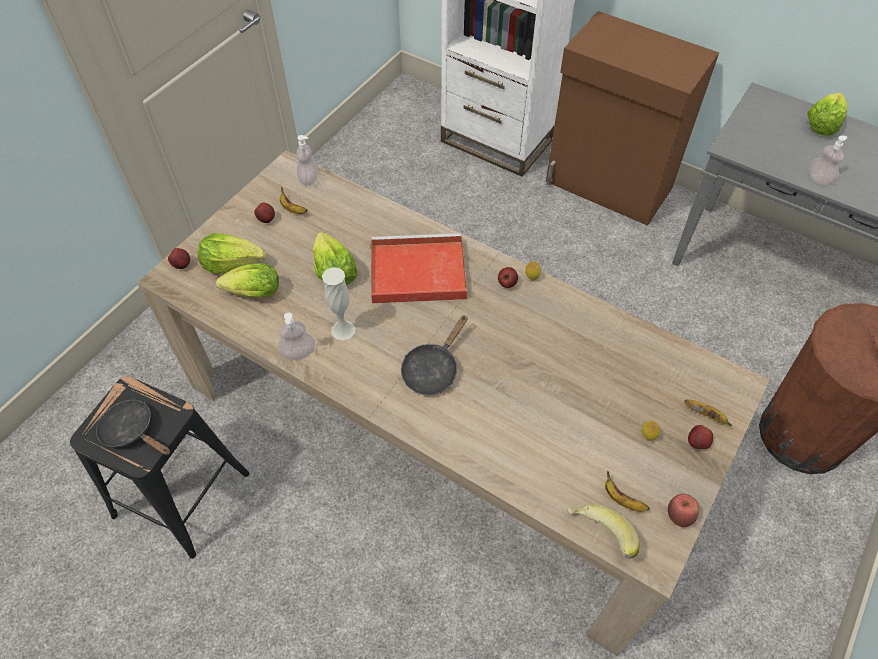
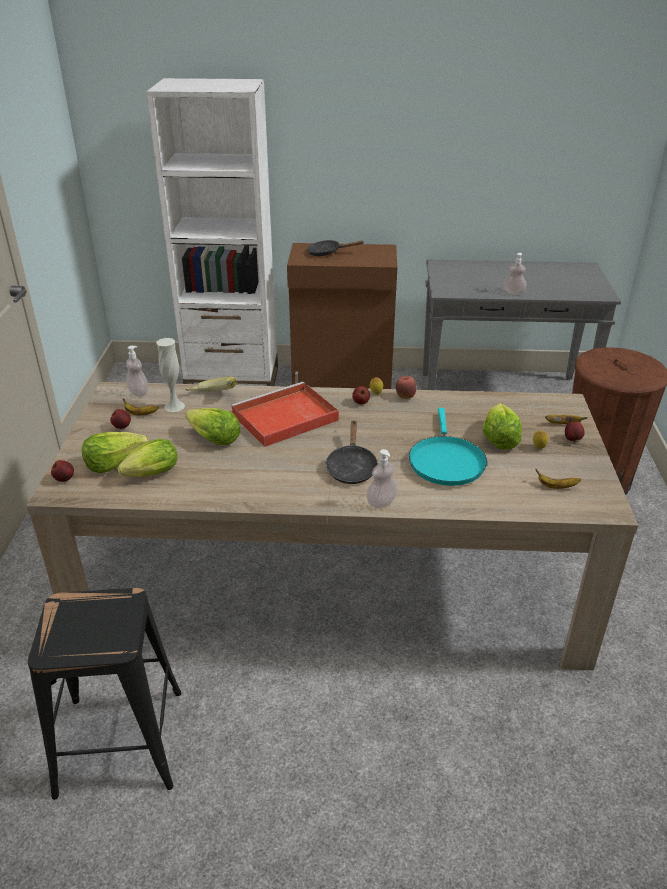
camera: 30 degrees left, 20 degrees down
(132, 431) = (94, 630): black frying pan -> black frying pan (327, 253)
(298, 353) = (229, 497): soap dispenser -> soap dispenser (381, 502)
(343, 330) = (255, 470): white vase -> white vase (174, 406)
(532, 407) = (445, 461): none -> turquoise frying pan
(598, 536) = (561, 512): banana -> banana (212, 398)
(679, 516) = (600, 480): apple -> apple (405, 397)
(822, 124) = (489, 267): lettuce -> lettuce (499, 438)

